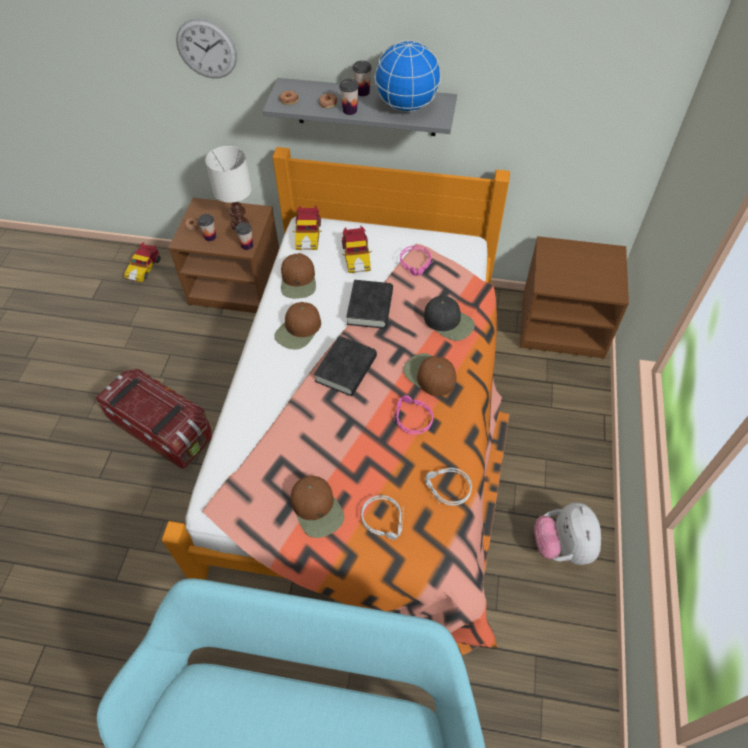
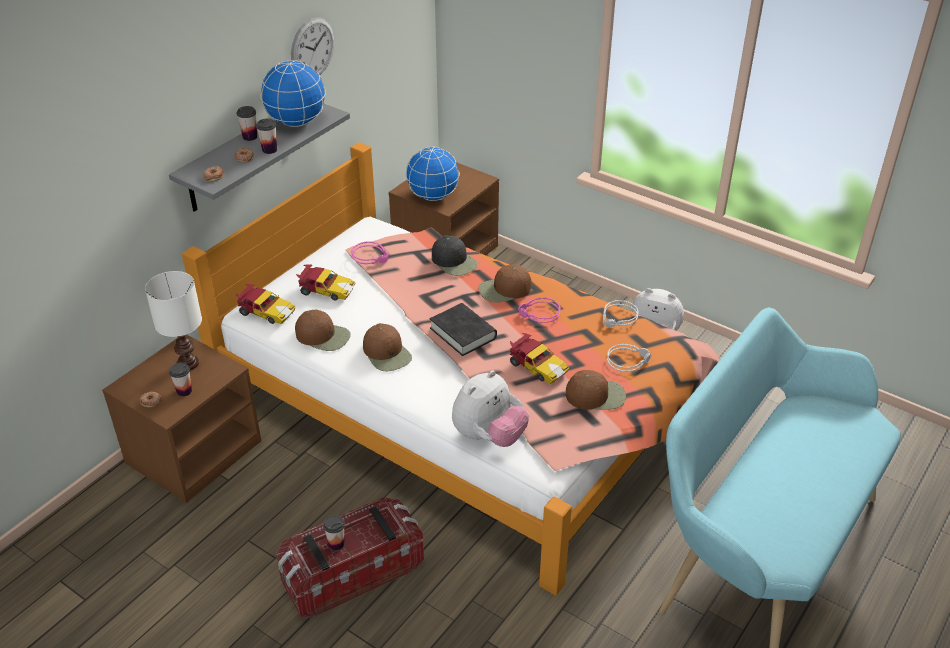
camera: 65 degrees left, 15 degrees down
(144, 268) = (82, 532): toy car -> toy car (537, 367)
(206, 49) = (100, 185): wall clock -> wall clock (312, 48)
(229, 444) = (489, 436): none -> plush toy
(247, 245) = (226, 367): cup -> cup (336, 544)
(370, 307) = (400, 299): black book -> none
(449, 322) = (454, 262): black cap -> black cap turned 75 degrees clockwise
(555, 268) = (432, 196): none -> globe

